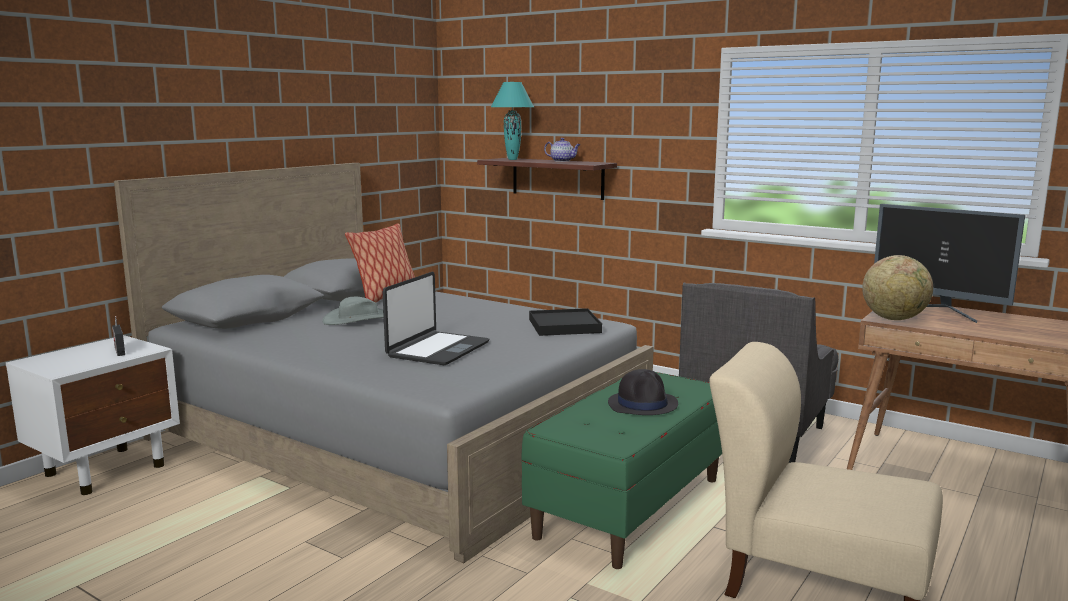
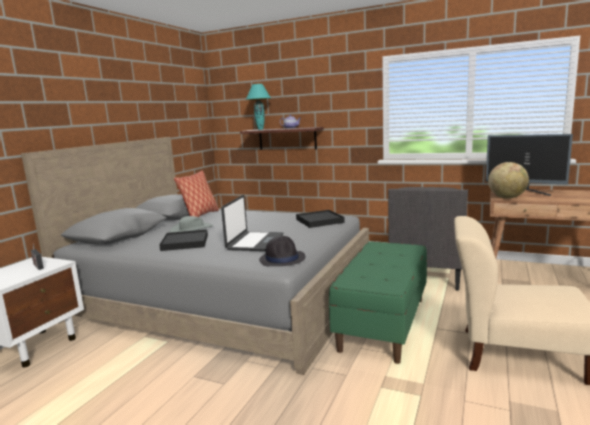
camera: 10 degrees left, 0 degrees up
(335, 338) = (185, 242): none -> black tray
(643, 404) = (387, 261): black hat -> black hat (282, 259)

